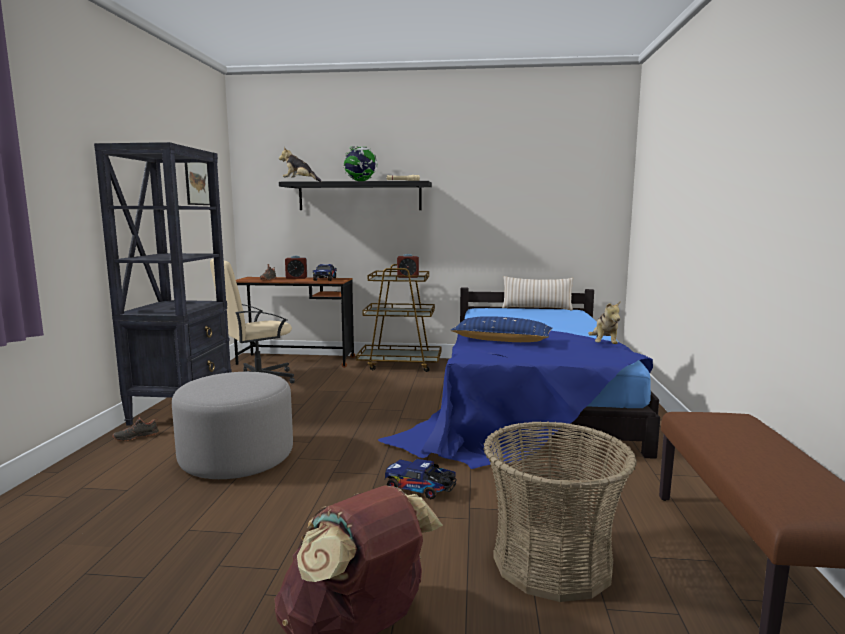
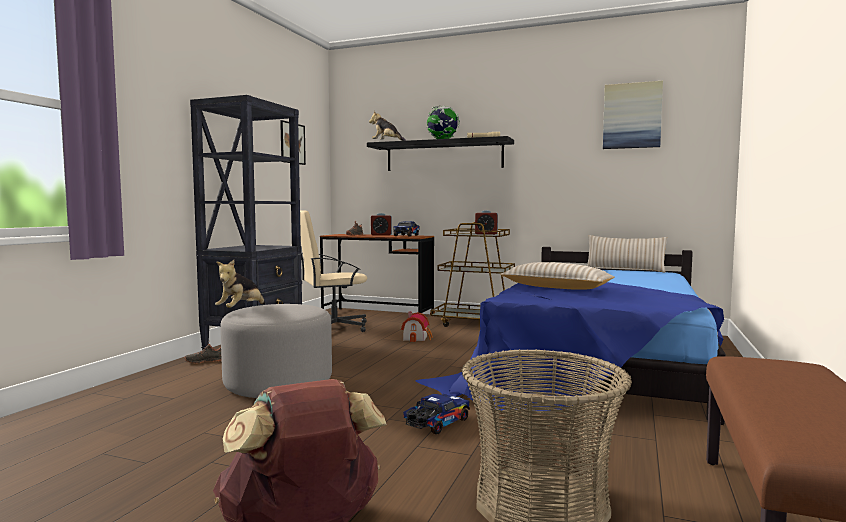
camera: 15 degrees right, 5 degrees down
(351, 386) = (417, 338): none -> toy house
(421, 489) = (436, 425): toy truck -> toy truck turned 90 degrees clockwise
(501, 340) = (556, 288): blue pillow -> beige pillow
(542, 164) = (632, 116): none -> picture
(604, 345) = (673, 296): plush toy -> plush toy (241, 310)

